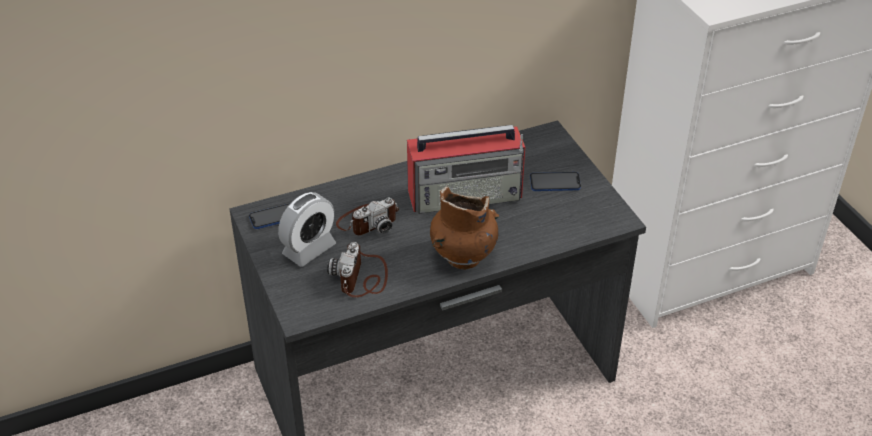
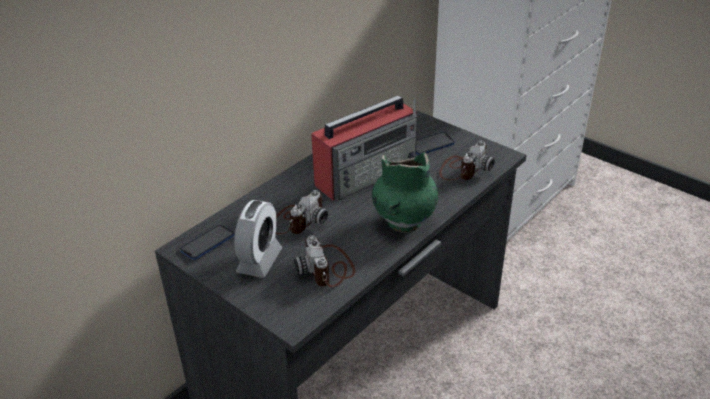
camera: 25 degrees left, 5 degrees down
(464, 257) = (404, 221): brown vase -> green vase
(566, 221) = (463, 169): none -> camera

